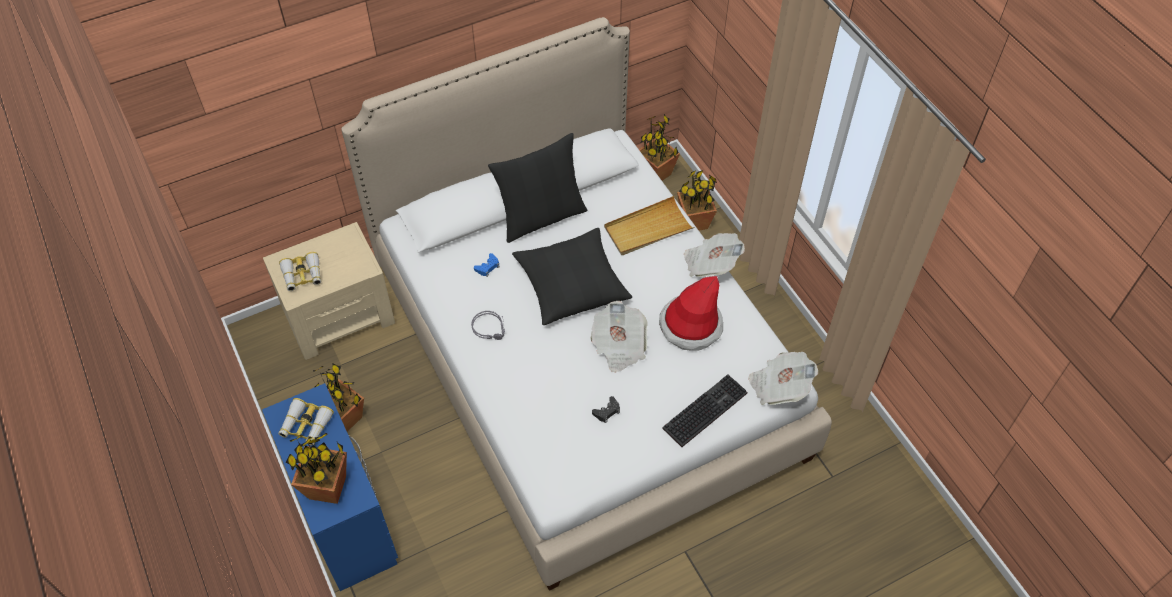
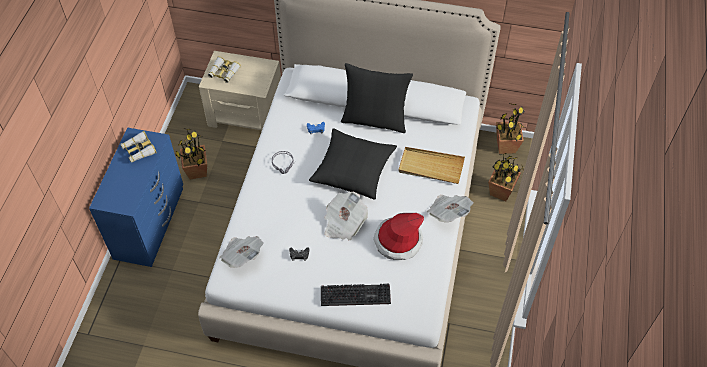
camera: 40 degrees right, 0 degrees up
(327, 487) = (118, 189): potted plant -> none
(779, 386) = (415, 314): newspaper -> newspaper (242, 256)

